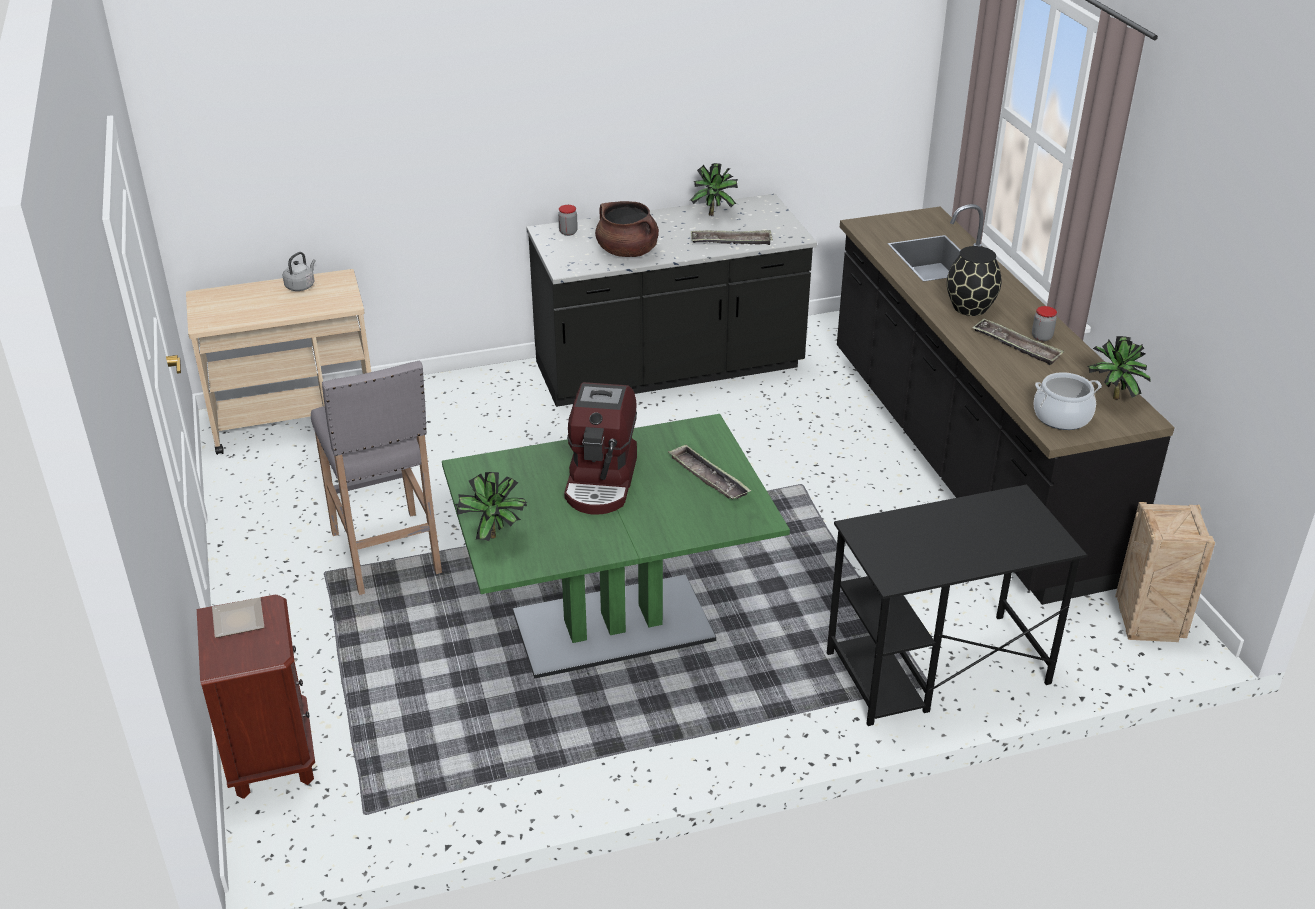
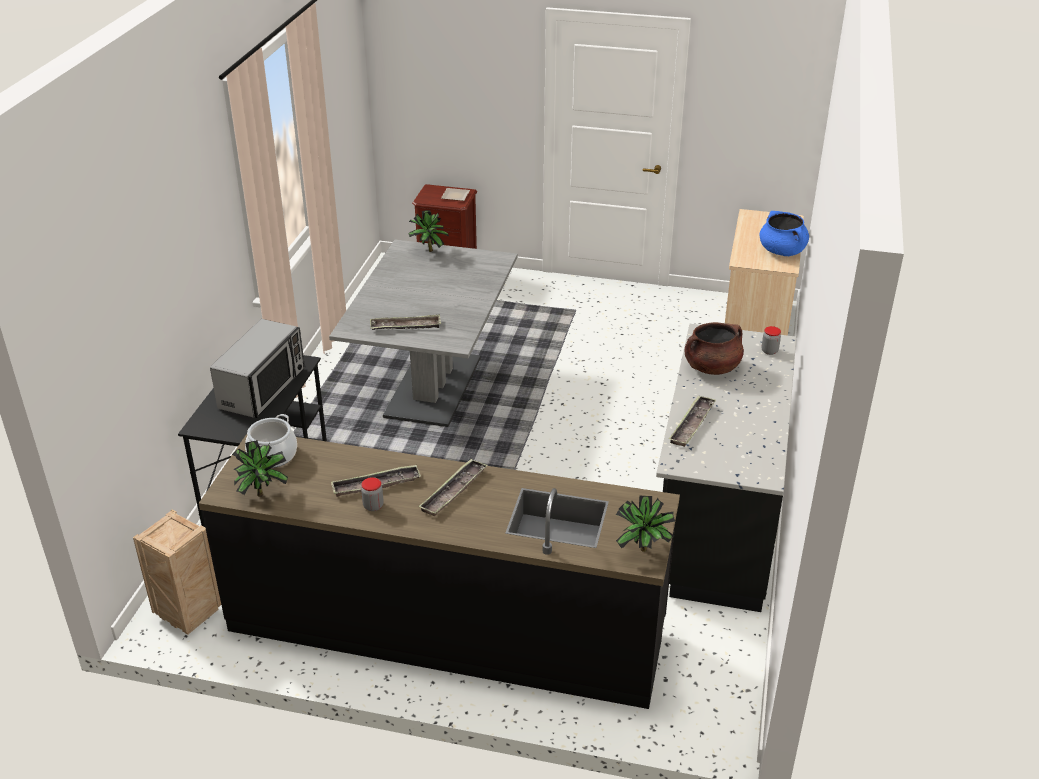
camera: 120 degrees right, 0 degrees up
(301, 286) = (782, 251): grey kettle -> blue cooking pot
(387, 554) = (574, 332): grey stool -> none
(602, 482) = (441, 292): coffee machine -> none
(613, 627) = (433, 387): green dining table -> grey dining table
(714, 214) = (756, 435): potted plant -> potted plant (643, 553)
(940, 533) = (263, 388): none -> microwave
(970, 308) = (453, 491): black vase -> tray

